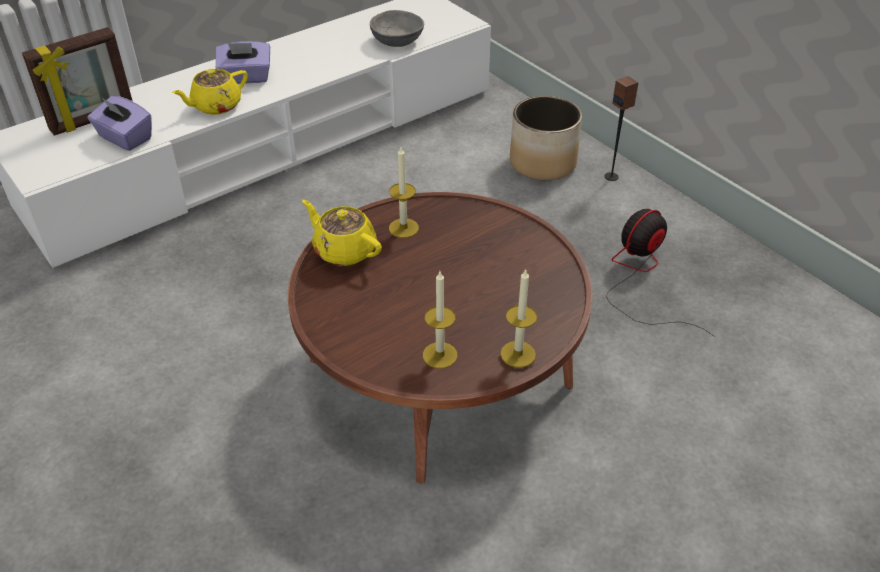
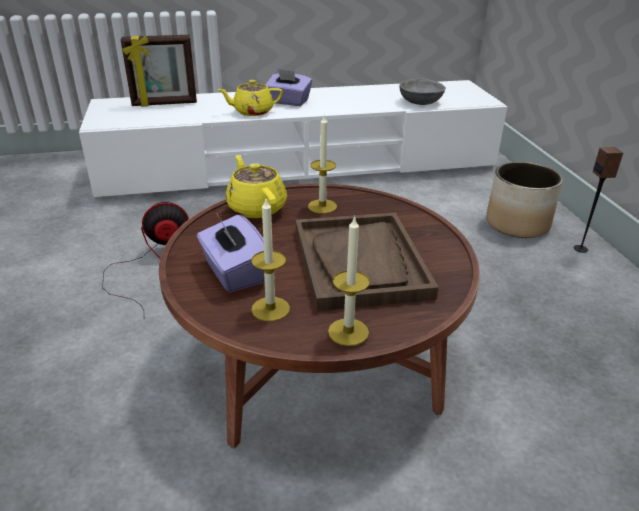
camera: 25 degrees right, 10 degrees down
(124, 138) = (174, 116): purple tissue box -> purple tissue box (234, 273)
(481, 282) = (360, 262): none -> brown tray
(641, 277) = (572, 338): fan -> fan (154, 262)

